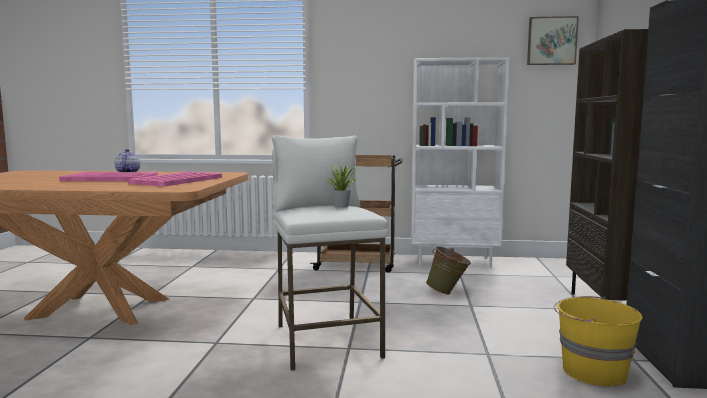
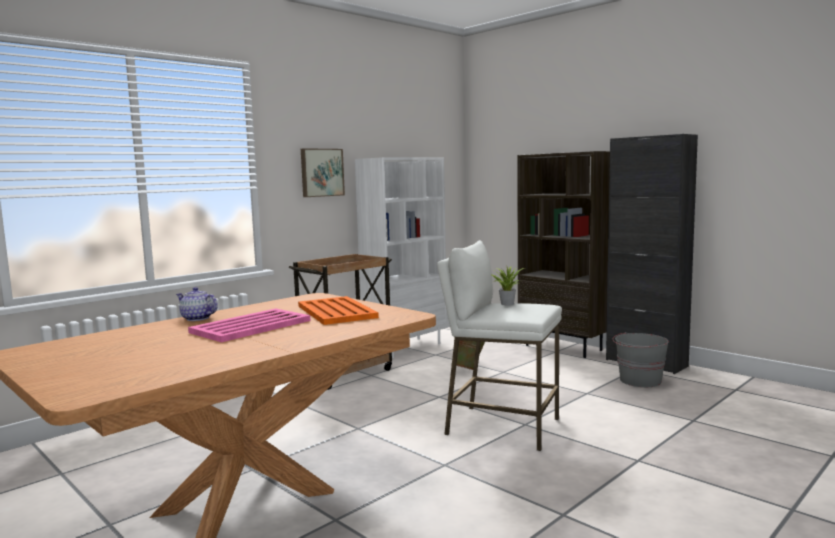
camera: 50 degrees left, 0 degrees up
(178, 180) = (336, 311): pink tray -> orange tray
(551, 41) = (442, 141): picture -> picture (321, 172)
(592, 371) = (639, 381): yellow bucket -> grey bucket

